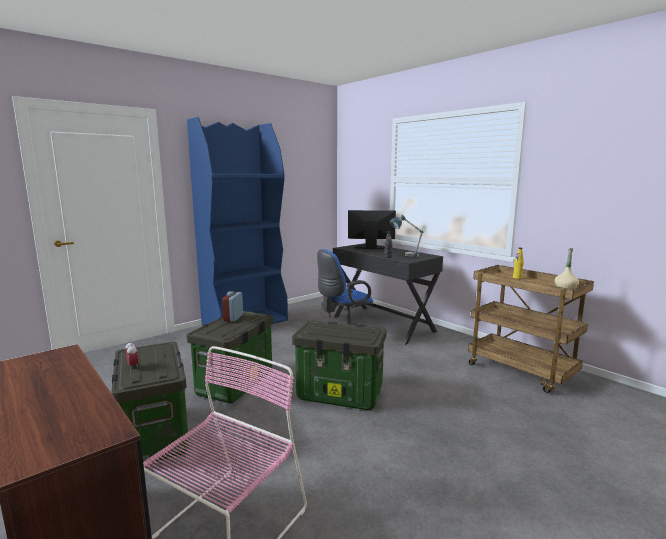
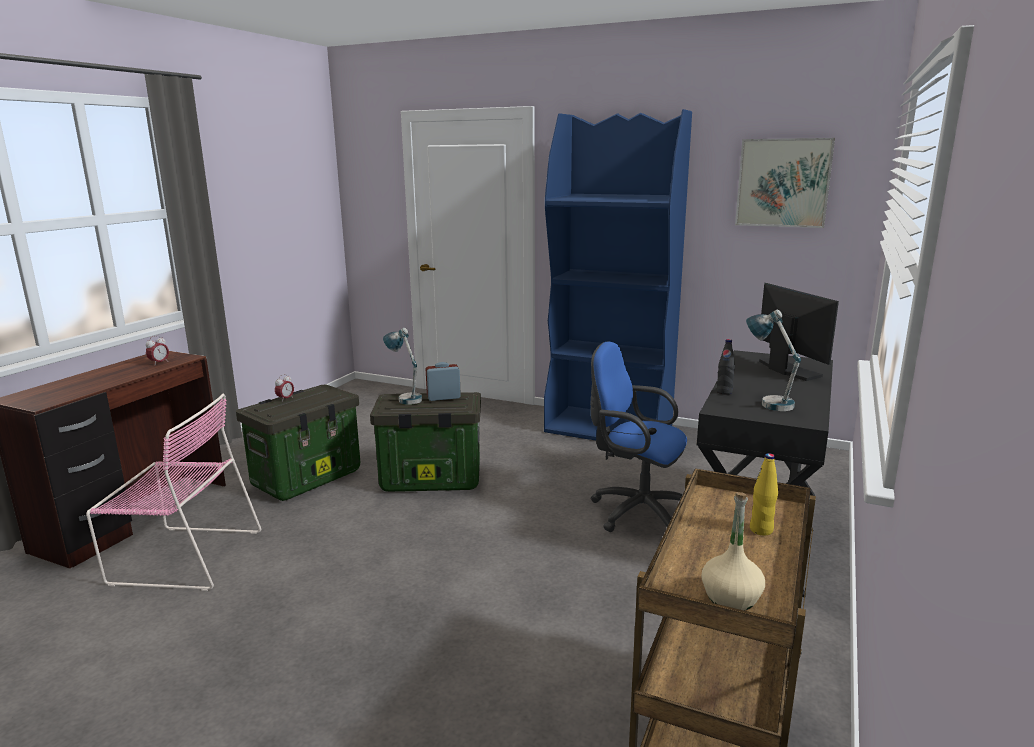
camera: 65 degrees right, 5 degrees up
(56, 365) = (159, 363): none -> alarm clock
(213, 327) = (405, 397): none -> table lamp
(301, 166) = (783, 183): none -> picture
(341, 394) = (453, 553): storage box -> none

